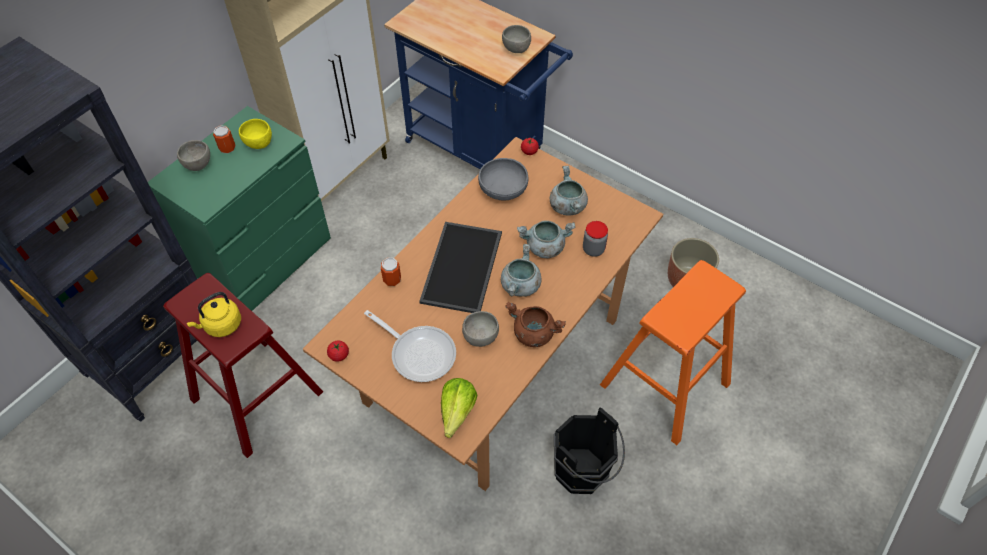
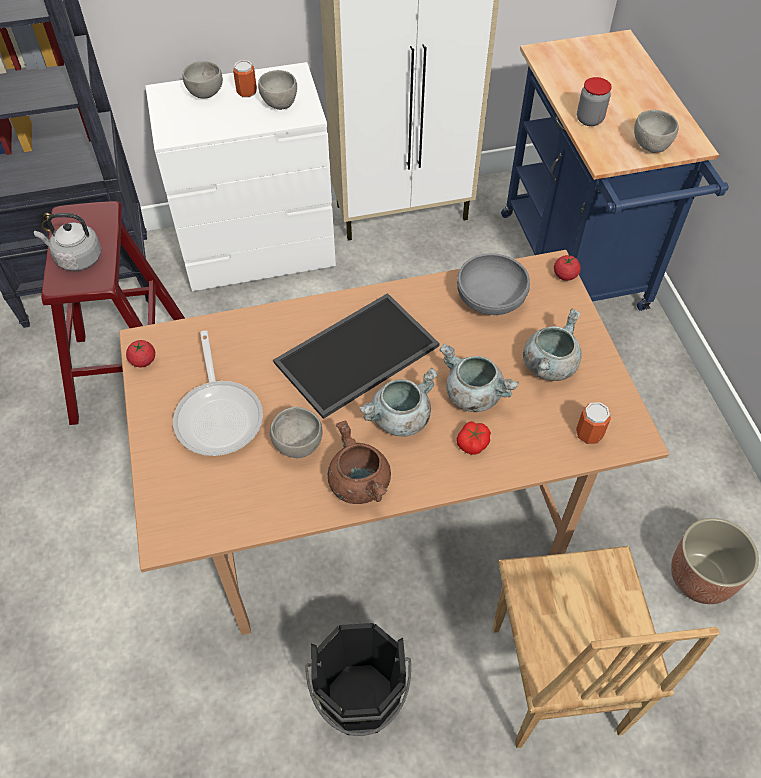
camera: 40 degrees right, 0 degrees up
(221, 325) = (76, 258): yellow kettle -> grey kettle
(258, 144) = (279, 103): yellow bowl -> grey bowl
(265, 259) = (259, 250): green dresser -> white dresser
(392, 279) = (272, 319): can -> can (589, 434)
(454, 417) = (182, 511): lettuce -> none
(569, 272) = (473, 443): none -> tomato
(593, 249) = (530, 436): jar -> jar (589, 119)
(664, 384) = (553, 680): orange stool -> brown chair

